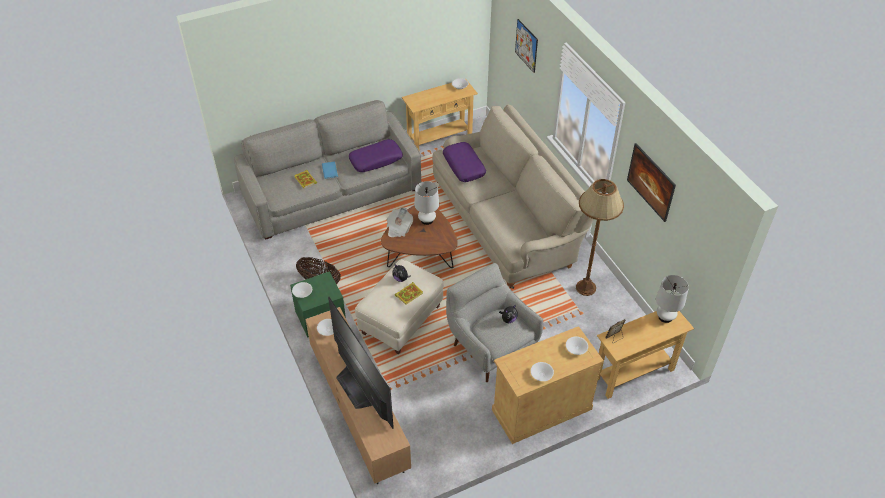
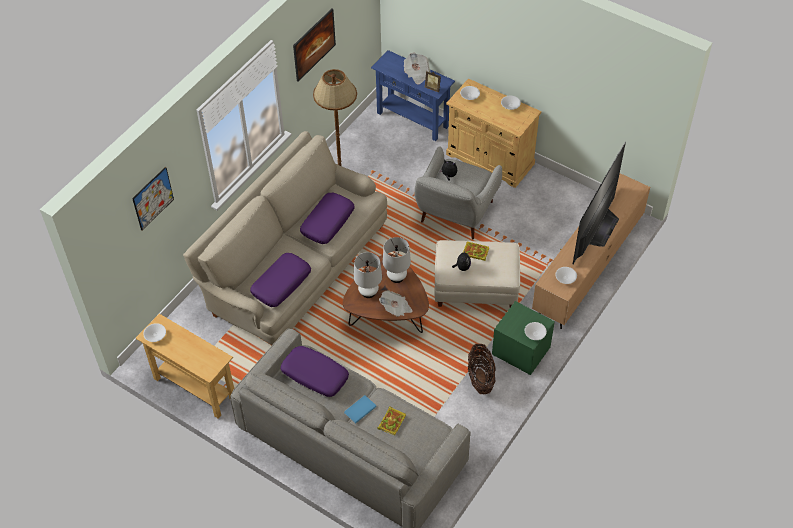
camera: 120 degrees left, 5 degrees up
(505, 212) = (327, 222): none -> purple pillow
(633, 374) = (412, 119): beige console table -> blue console table
(643, 334) = (417, 74): none -> newspaper
(665, 317) = (389, 67): white table lamp -> white table lamp (396, 277)

